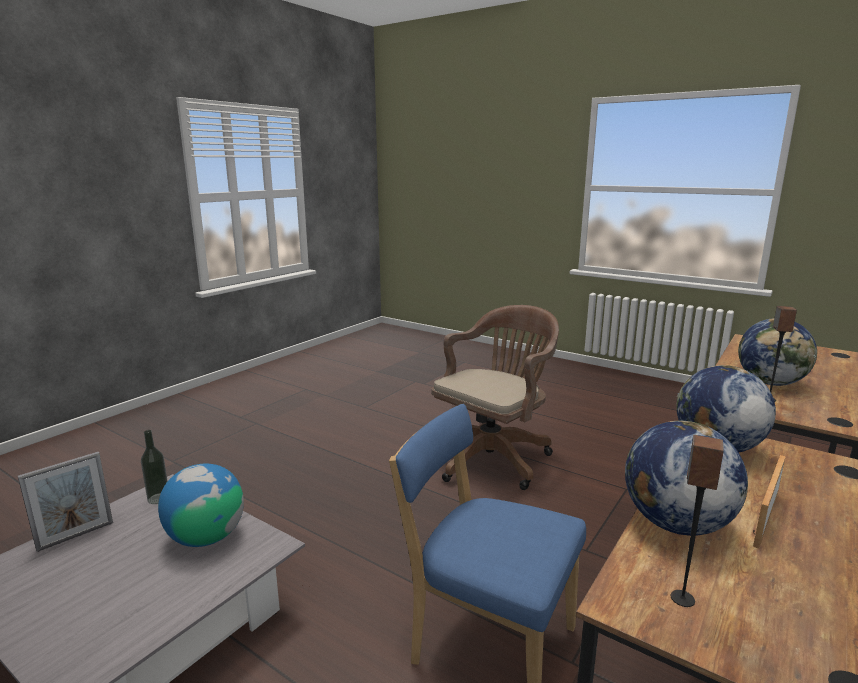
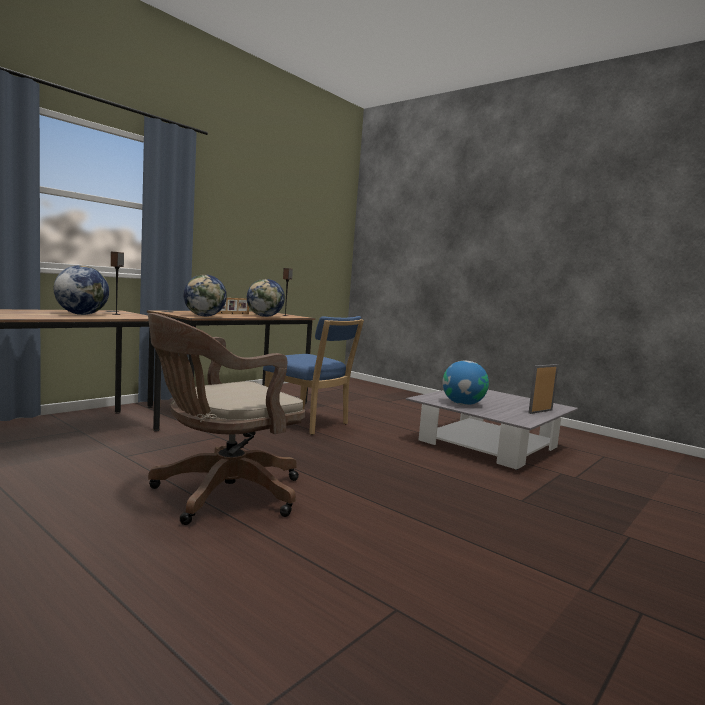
camera: 175 degrees left, 10 degrees down
(158, 498) = (517, 418): bottle -> none

